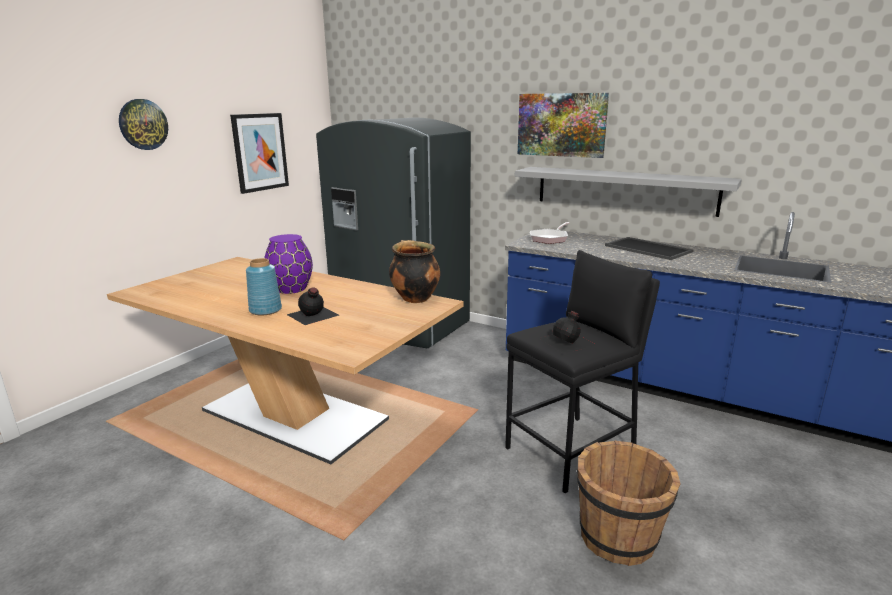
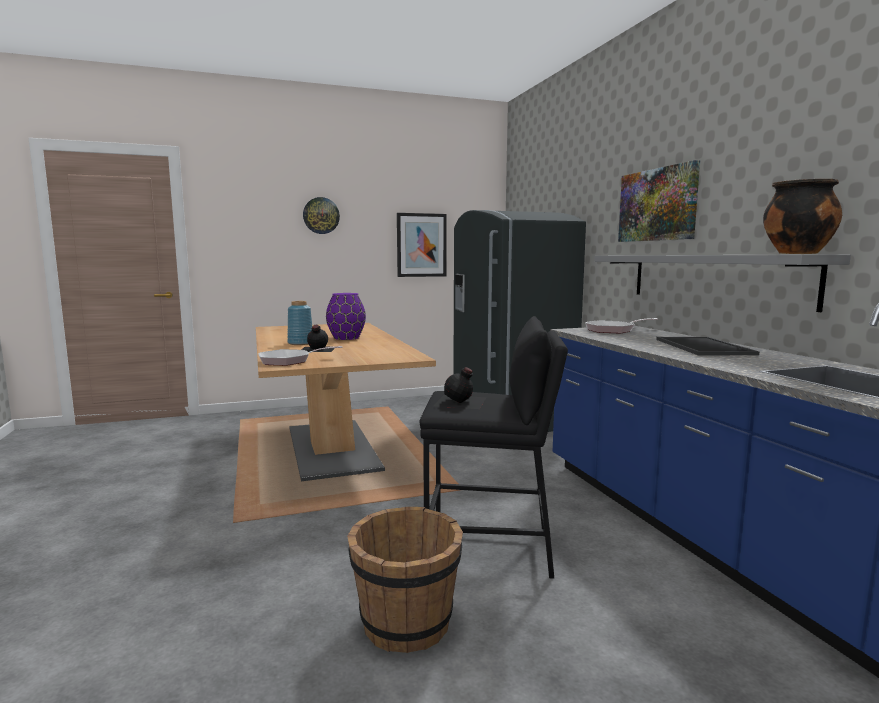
camera: 40 degrees right, 10 degrees down
(340, 342) = (289, 361): none -> frying pan
(414, 298) = (405, 353): cooking pot -> cooking pot (796, 254)

